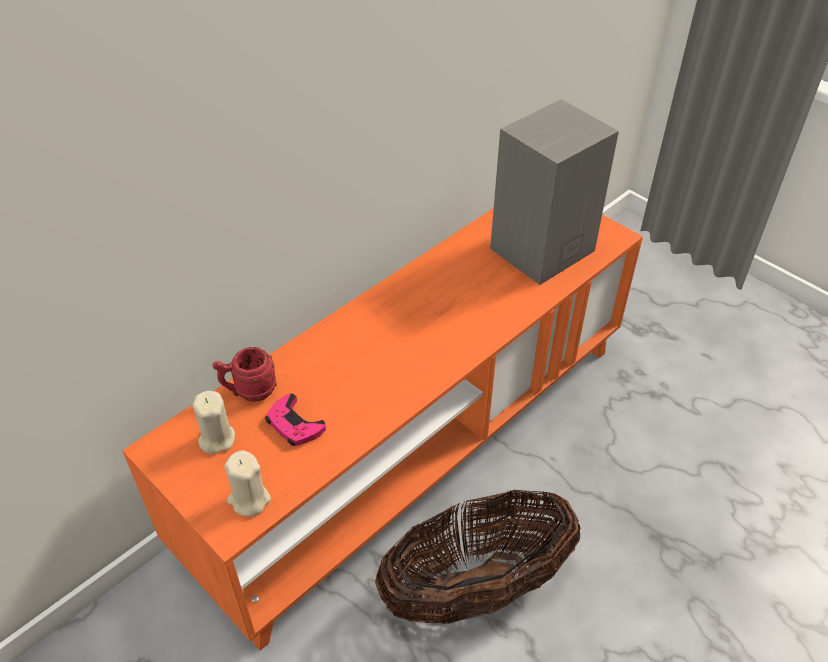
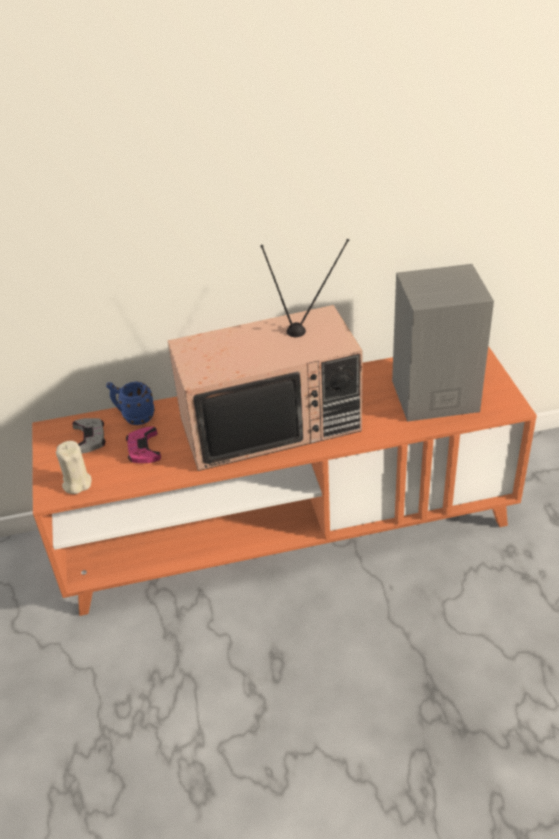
camera: 35 degrees right, 5 degrees down
(216, 438) = (89, 438): beige candle -> grey game controller
(249, 391) = (134, 417): red mug -> blue mug
(409, 337) = (271, 422): none -> television
(476, 588) = (253, 651): basket -> none

